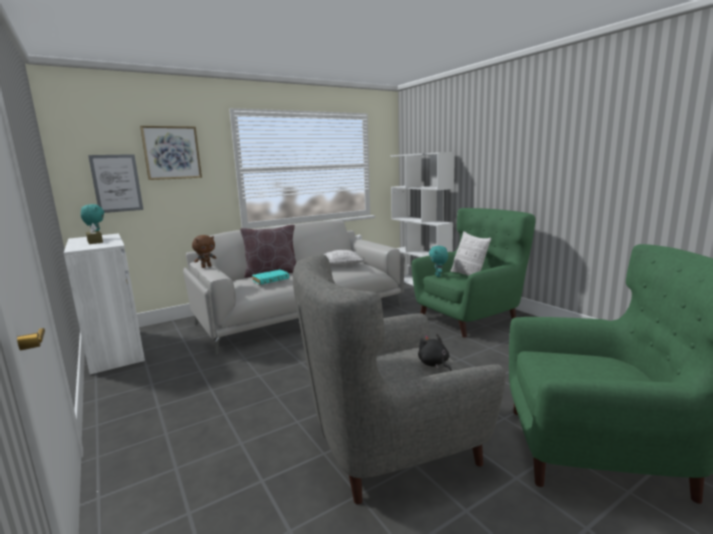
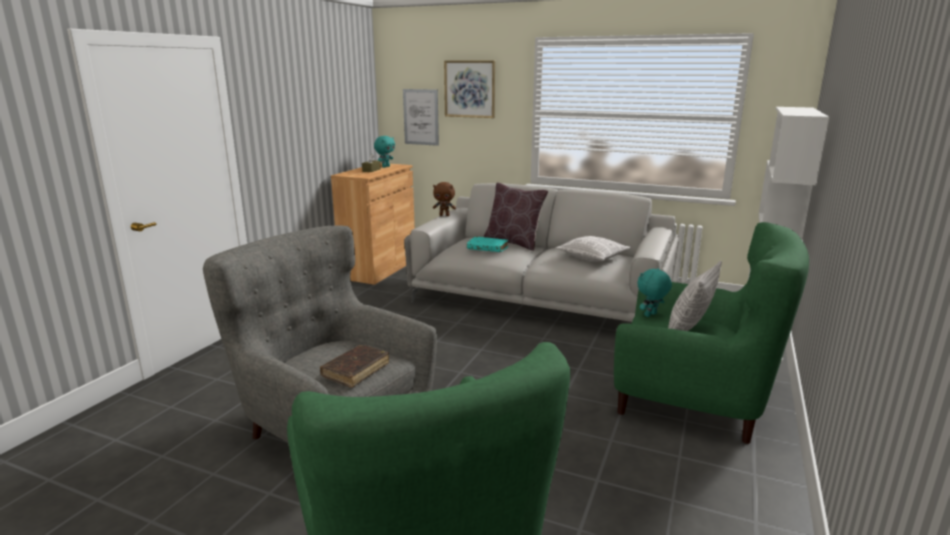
camera: 55 degrees right, 5 degrees up
(115, 350) = (379, 269): white cabinet -> brown cabinet
(434, 364) = (356, 371): black plush toy -> brown book

